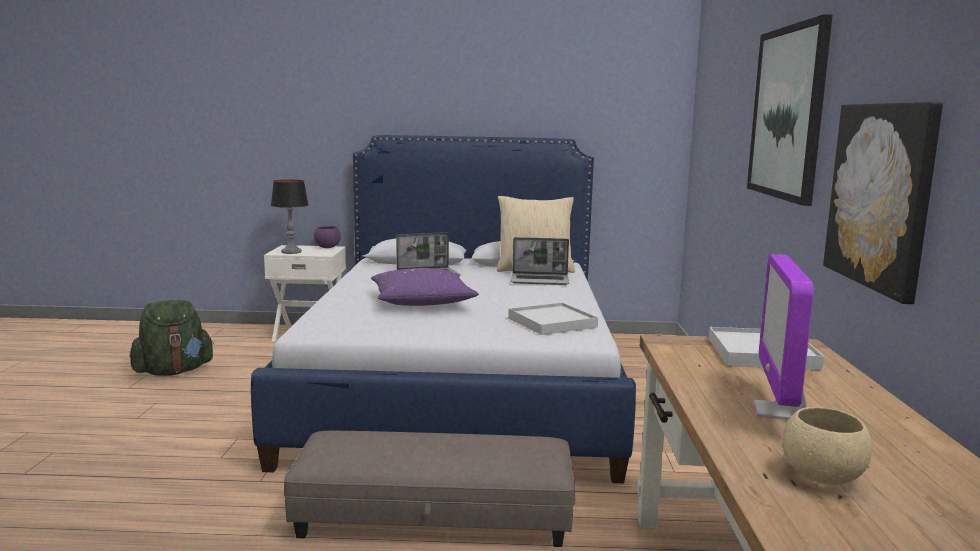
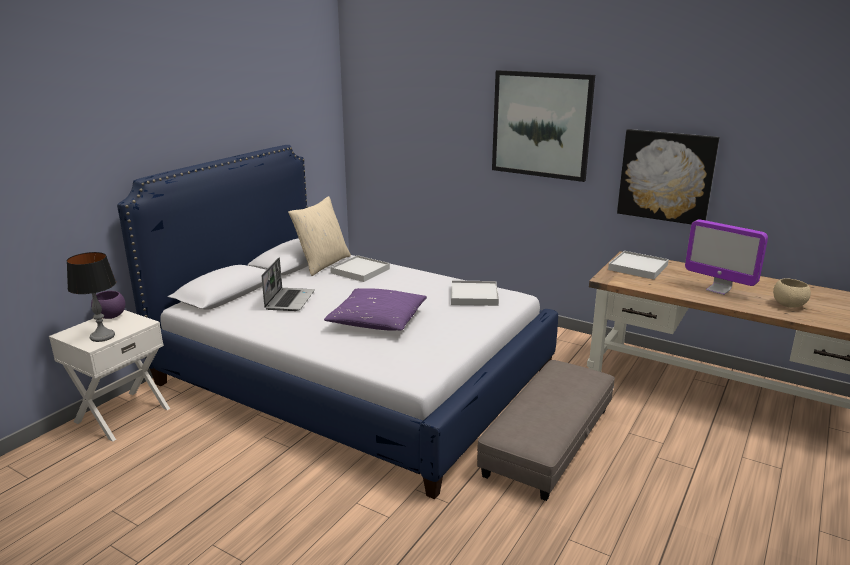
camera: 60 degrees left, 10 degrees up
(173, 372) = (125, 521): green backpack -> none
(540, 280) = (360, 271): laptop -> white tray

